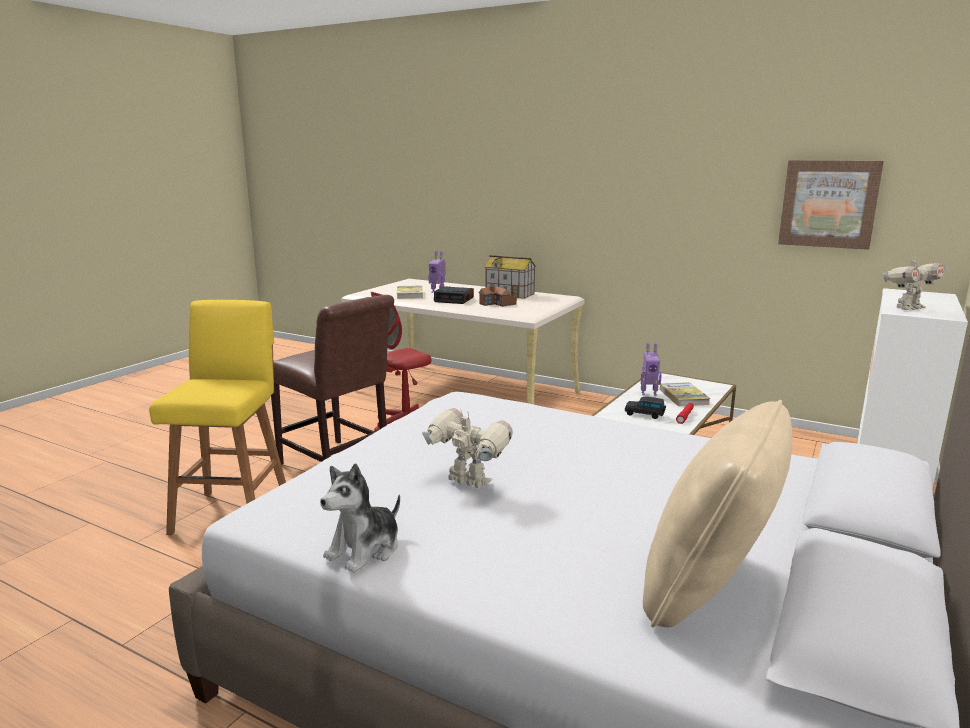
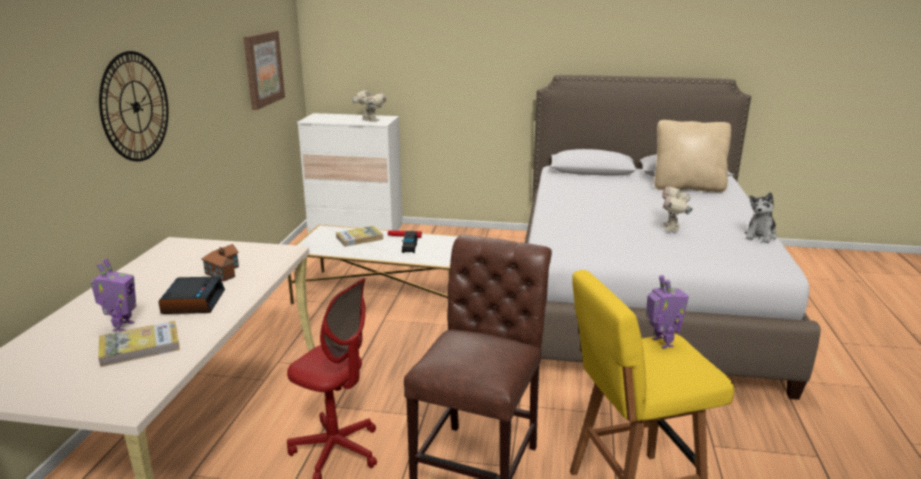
camera: 110 degrees left, 5 degrees up
(365, 550) = (760, 236): plush toy -> plush toy turned 105 degrees clockwise
(510, 294) = (150, 273): toy house -> none
(587, 193) = (135, 107): none -> wall clock
(648, 393) = (356, 249): toy robot -> toy robot (661, 343)

